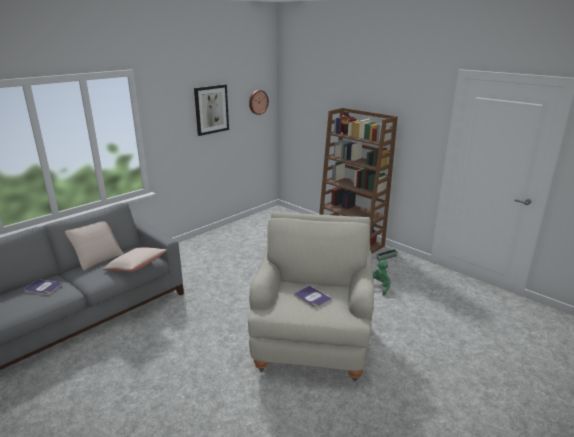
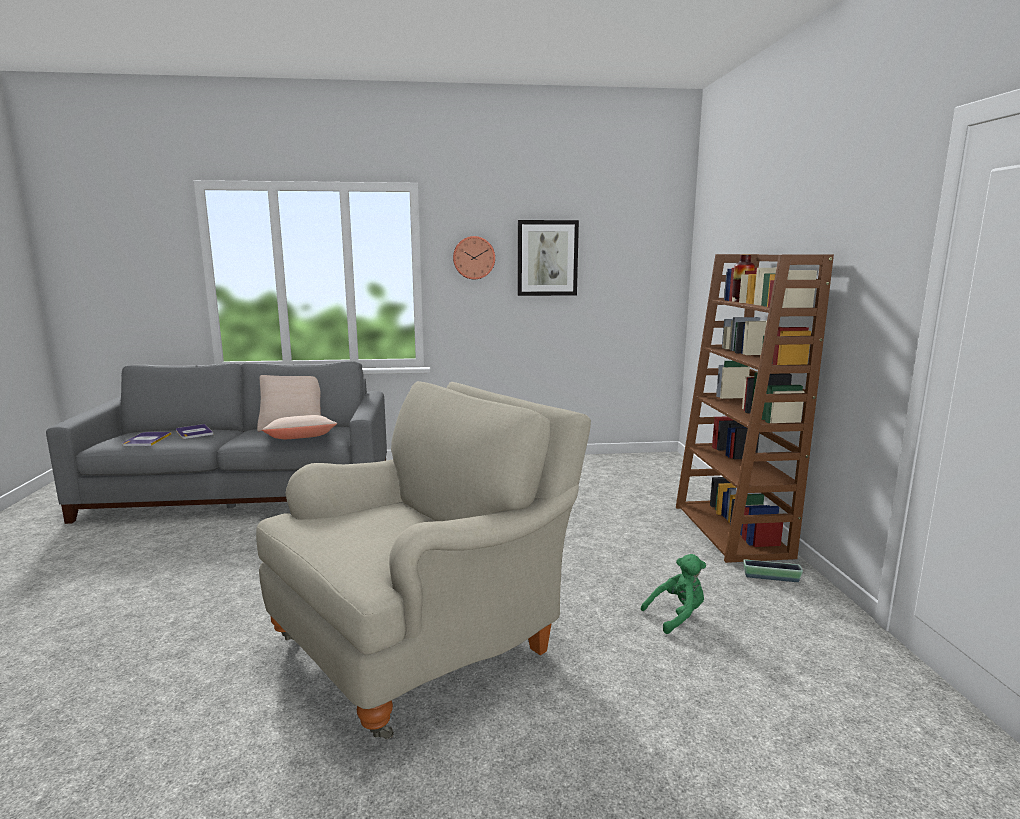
camera: 40 degrees right, 10 degrees down
(258, 102) = (645, 258): wall clock -> wall clock (474, 257)
(312, 297) = (376, 527): book -> book (147, 440)

